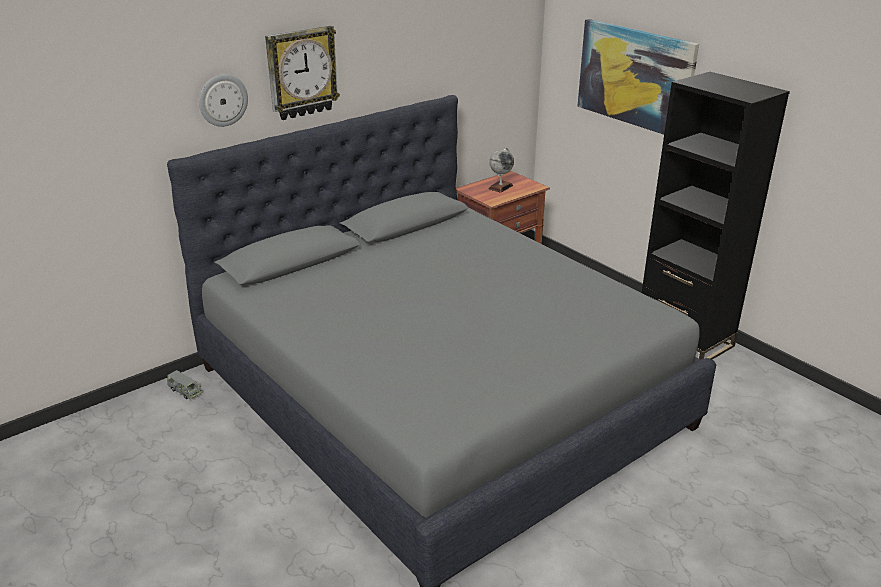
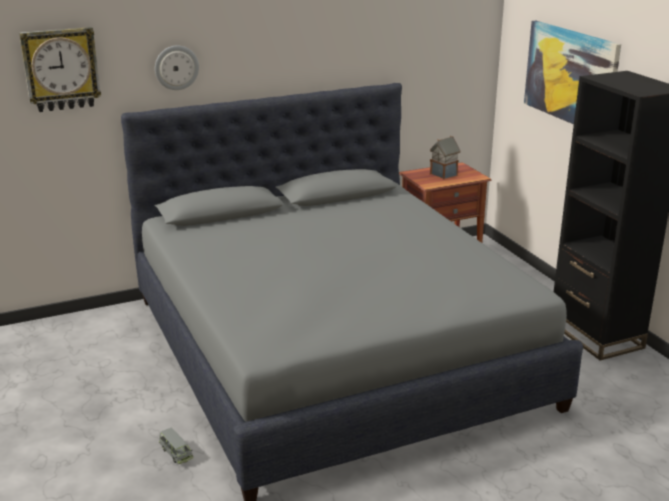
camera: 15 degrees right, 5 degrees down
(185, 391) = (120, 317): grey toy car -> grey toy car (176, 453)
(301, 73) = (250, 50): wall clock -> wall clock (61, 69)
(500, 187) = (444, 174): globe -> toy house

